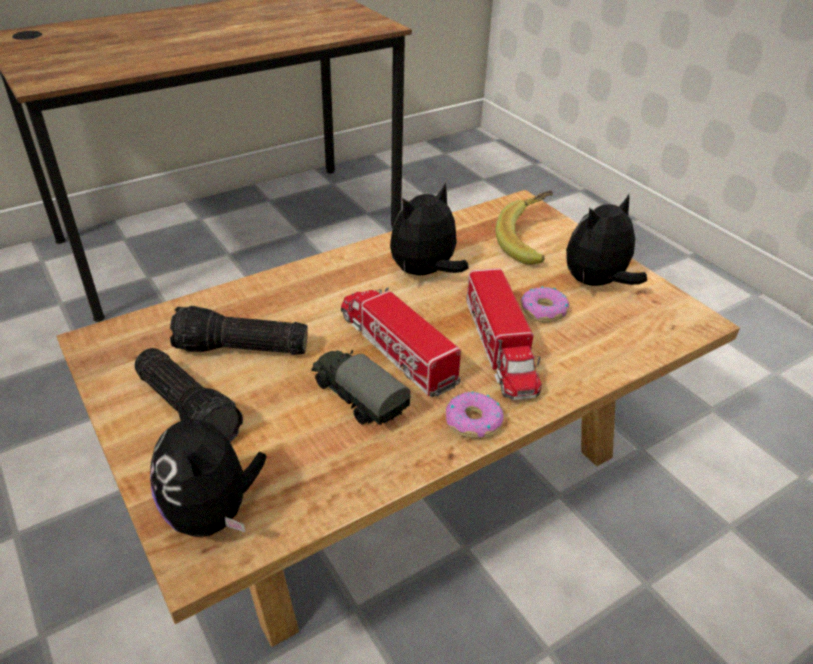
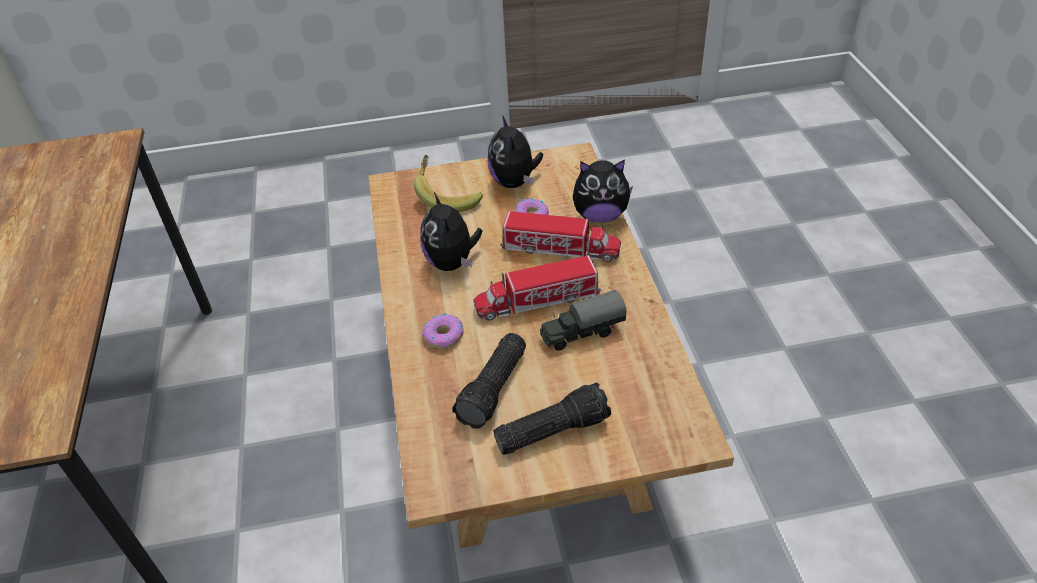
camera: 65 degrees left, 5 degrees up
(213, 513) = (662, 426): plush toy -> plush toy (600, 215)
(473, 422) = (626, 282): donut -> donut (444, 336)

